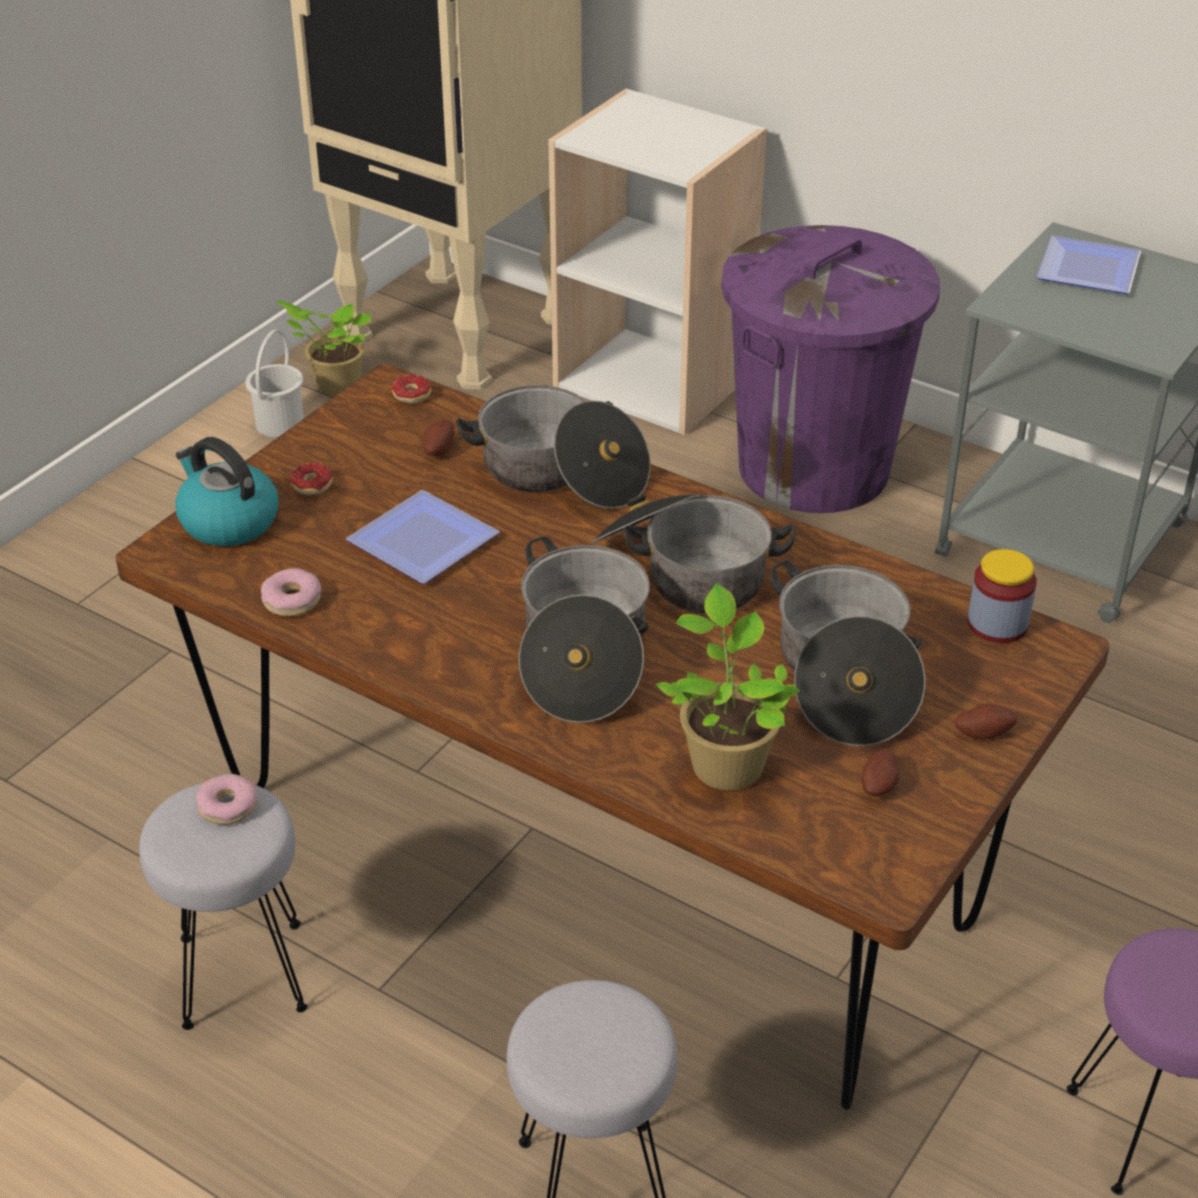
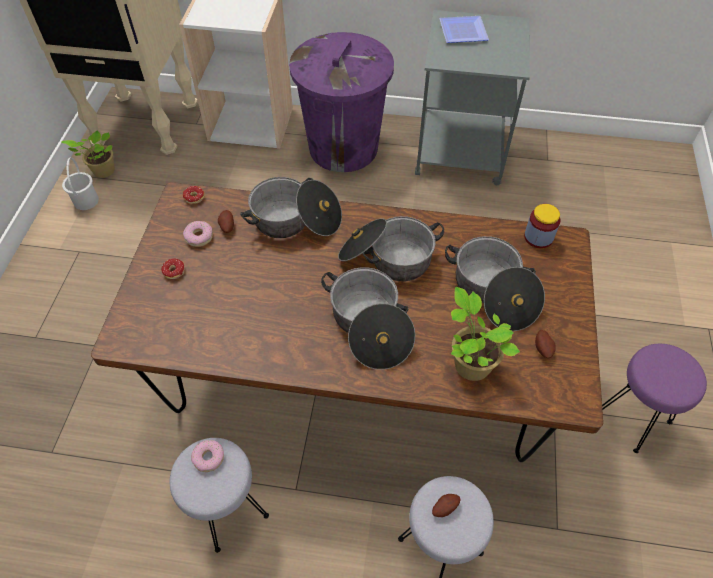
camera: 25 degrees left, 15 degrees up
(227, 521) = (141, 310): kettle -> none
(291, 600) = (204, 348): donut -> donut (199, 237)
(417, 542) = (249, 287): plate -> none
(983, 732) = (568, 300): potato -> potato (444, 507)

